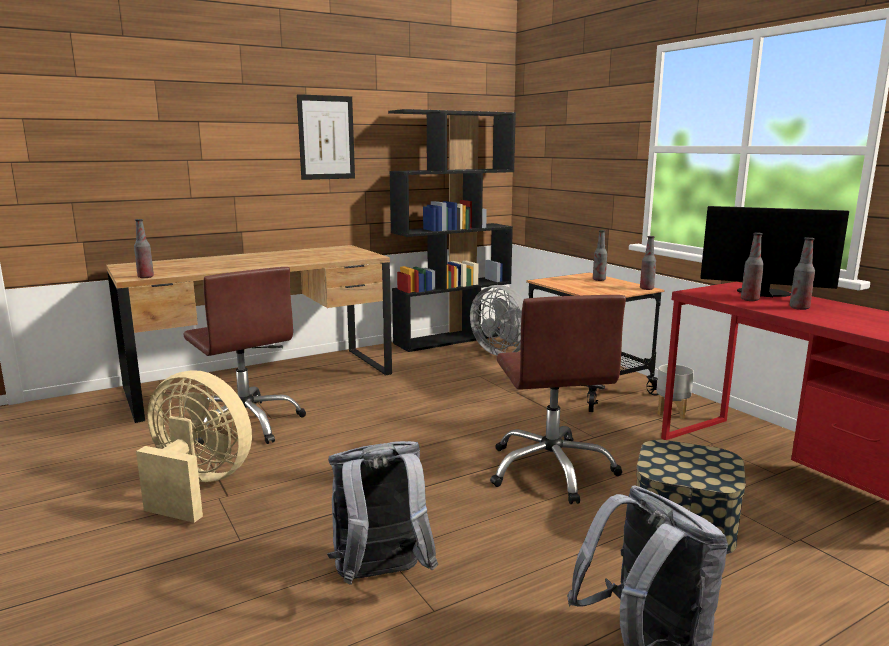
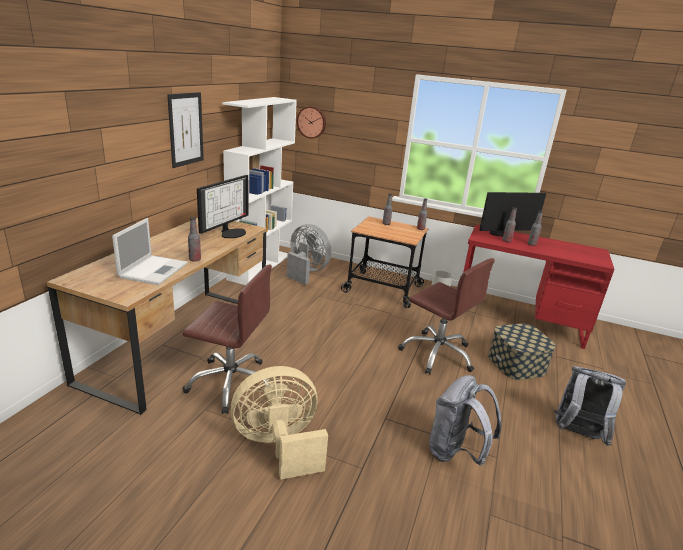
camera: 40 degrees left, 10 degrees up
(145, 277) = (137, 293): bottle -> bottle (195, 259)
(199, 268) = (154, 270): none -> laptop
(340, 256) = (231, 232): none -> monitor
(453, 338) = (260, 266): black bookcase -> white bookcase
(502, 352) = (306, 272): grey fan -> grey fan turned 150 degrees counterclockwise
(543, 144) = (311, 122): none -> wall clock

